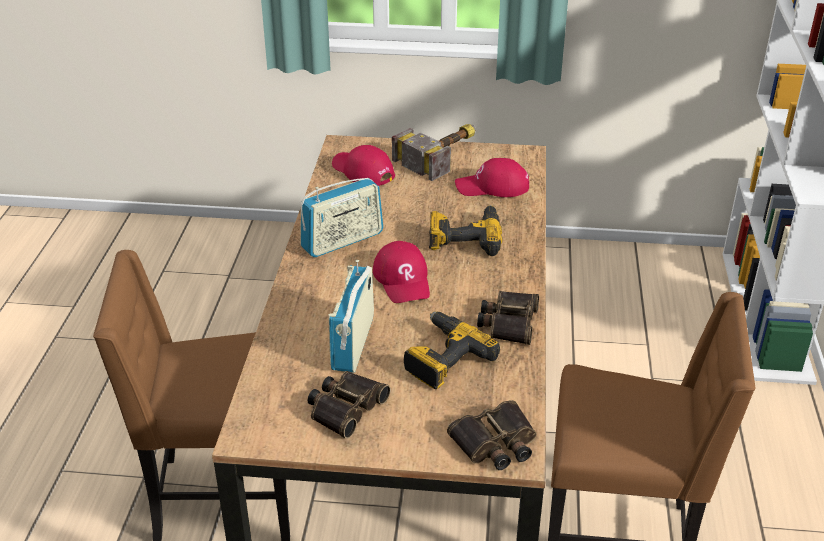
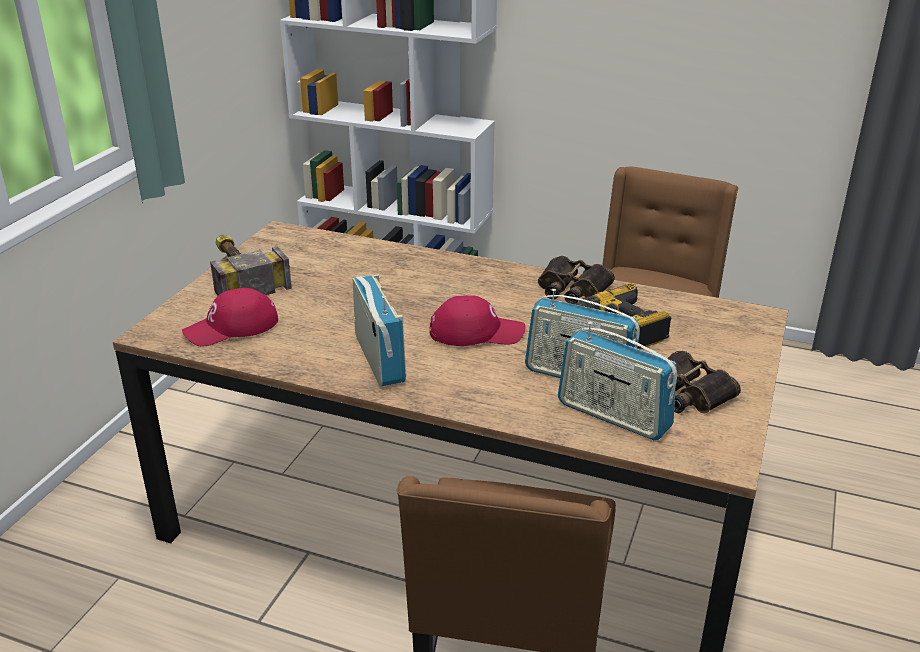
camera: 75 degrees left, 5 degrees down
(297, 367) = (613, 416): none -> radio
(465, 238) = (418, 287): power drill -> none
(492, 187) = (330, 259): red cap -> none
(495, 444) = (742, 323): binoculars -> none

